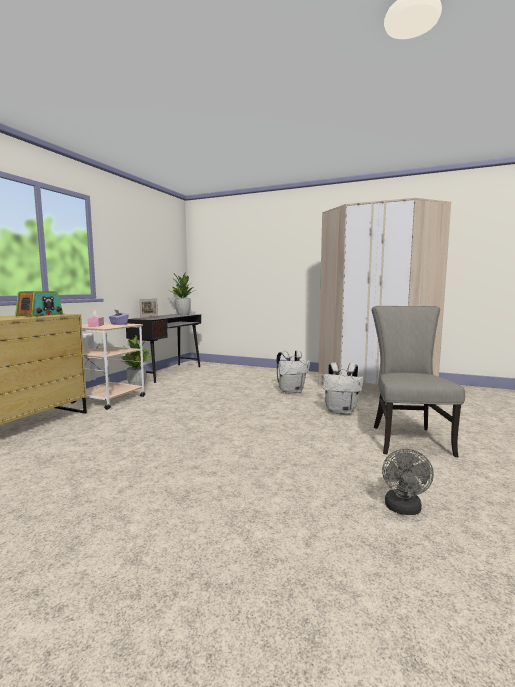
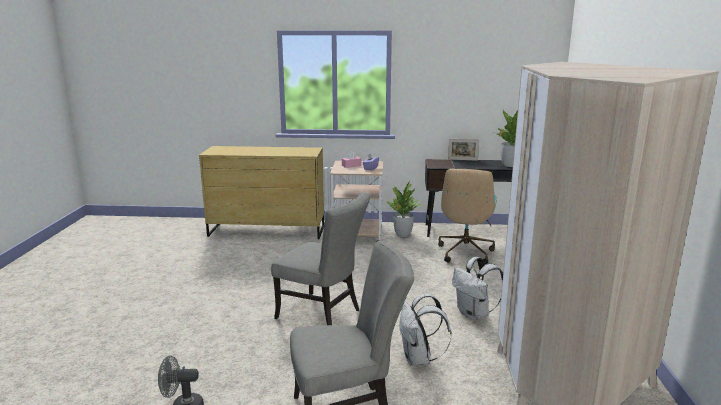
camera: 70 degrees right, 10 degrees up
(40, 315) = (298, 151): radio -> none
(202, 380) = (464, 254): none -> turquoise office chair
(253, 429) = (323, 314): none -> grey chair

